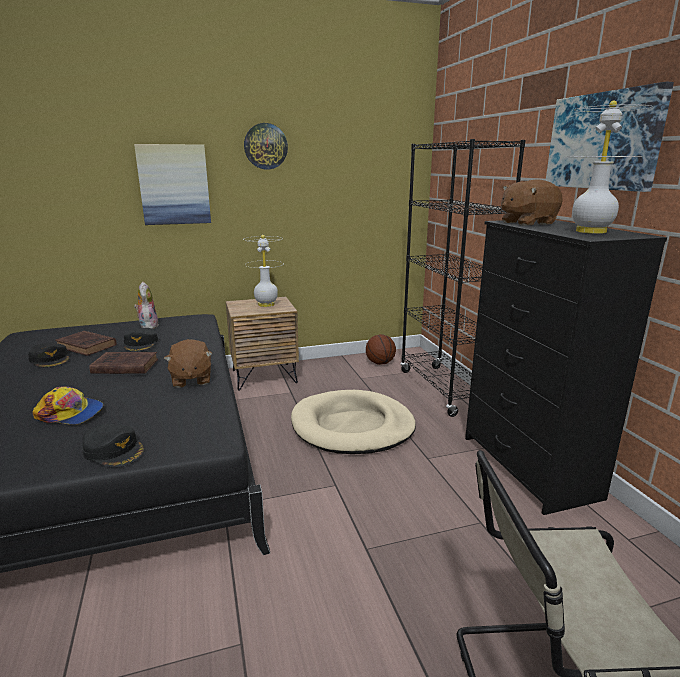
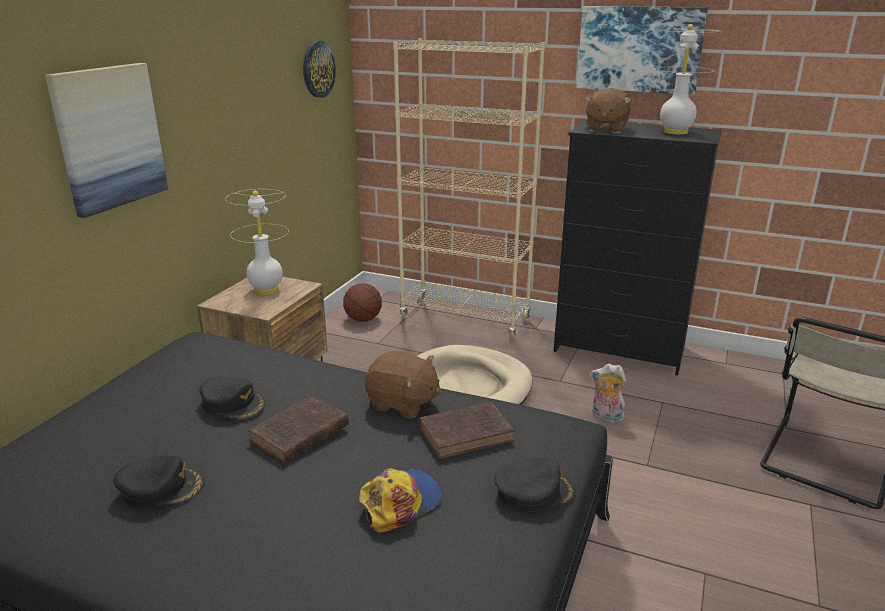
camera: 50 degrees left, 5 degrees up
(87, 346) = (160, 446): brown book -> brown book (468, 434)
(148, 326) = (164, 382): plush toy -> plush toy (605, 417)
(265, 146) = (209, 56): wall clock -> wall clock (318, 69)
(443, 390) = (465, 319): black bookcase -> beige bookcase

